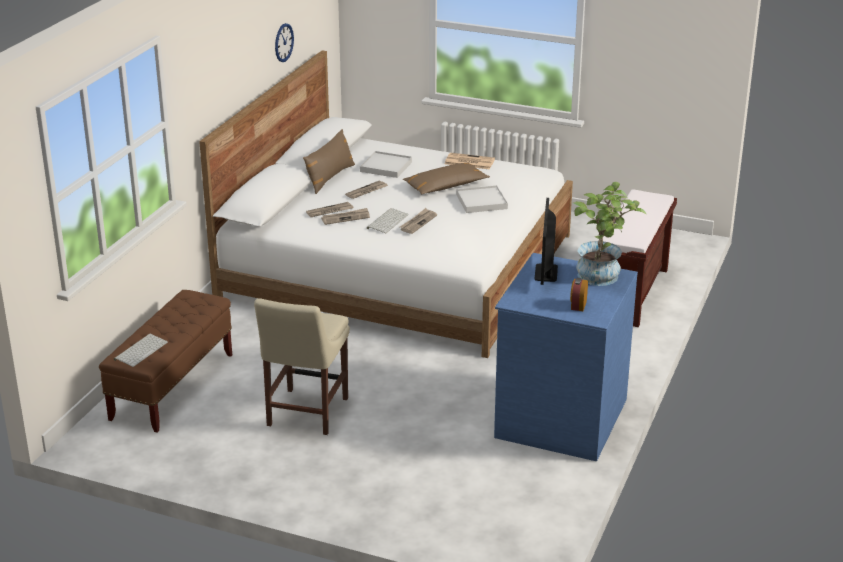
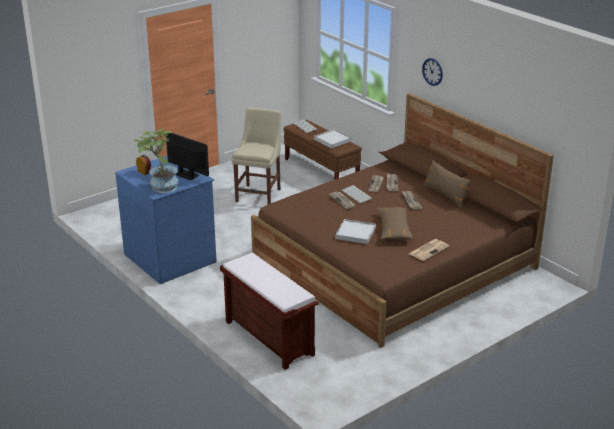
camera: 120 degrees right, 0 degrees up
(283, 42) = (511, 110): wall clock -> wall clock (432, 71)
(305, 414) = (259, 194): beige chair -> beige chair turned 60 degrees clockwise
(386, 167) = (447, 218): white tray -> white tray (333, 140)
(397, 266) = (394, 262): white bed -> brown bed

